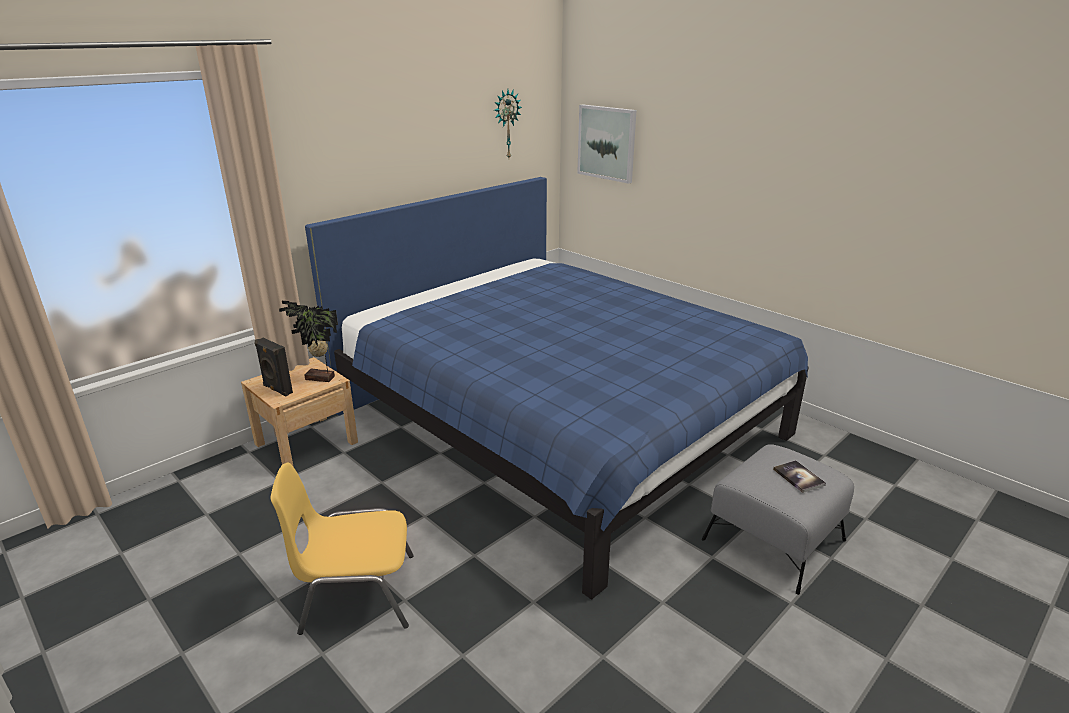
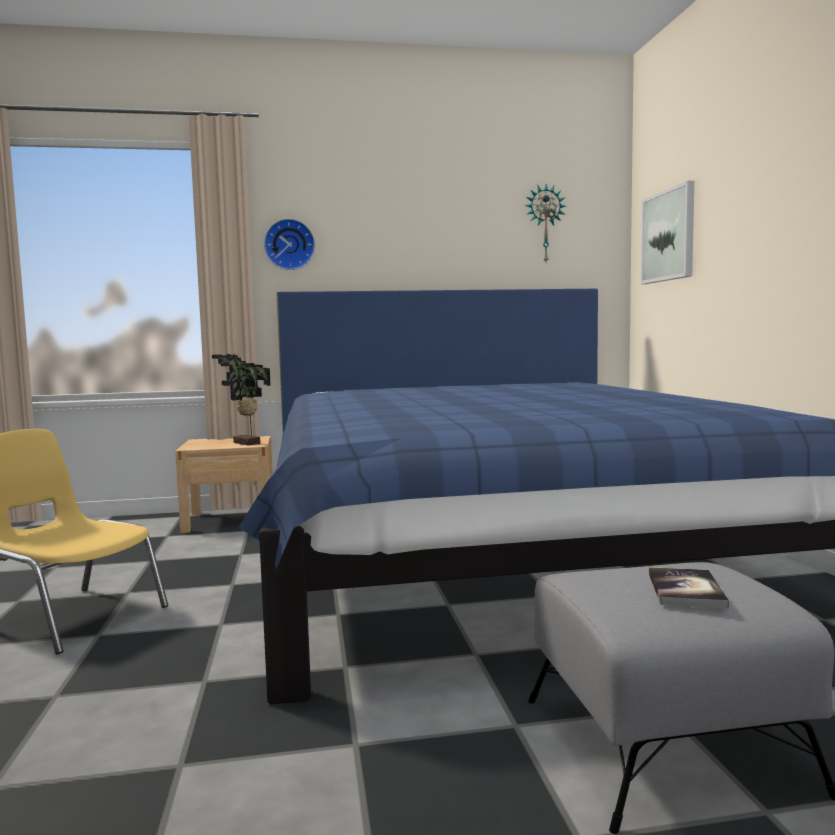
camera: 35 degrees right, 20 degrees down
(277, 390) = (201, 444): black speaker -> none
(306, 173) = (289, 245): none -> wall clock

